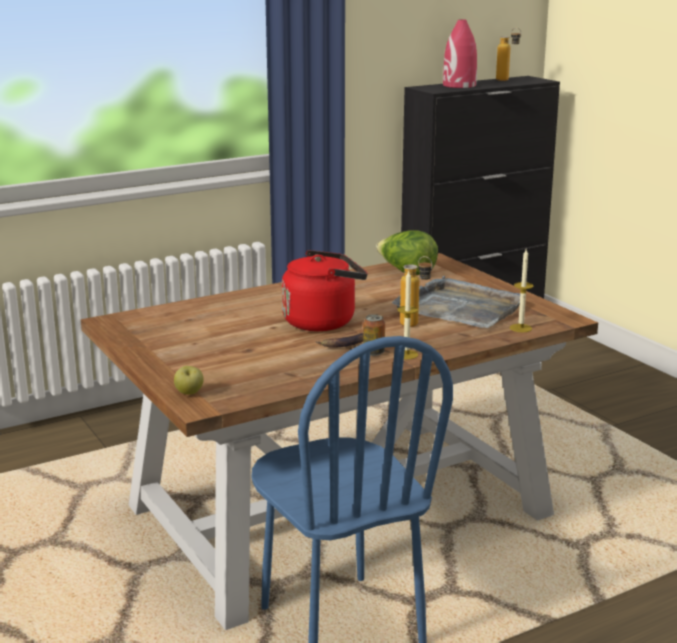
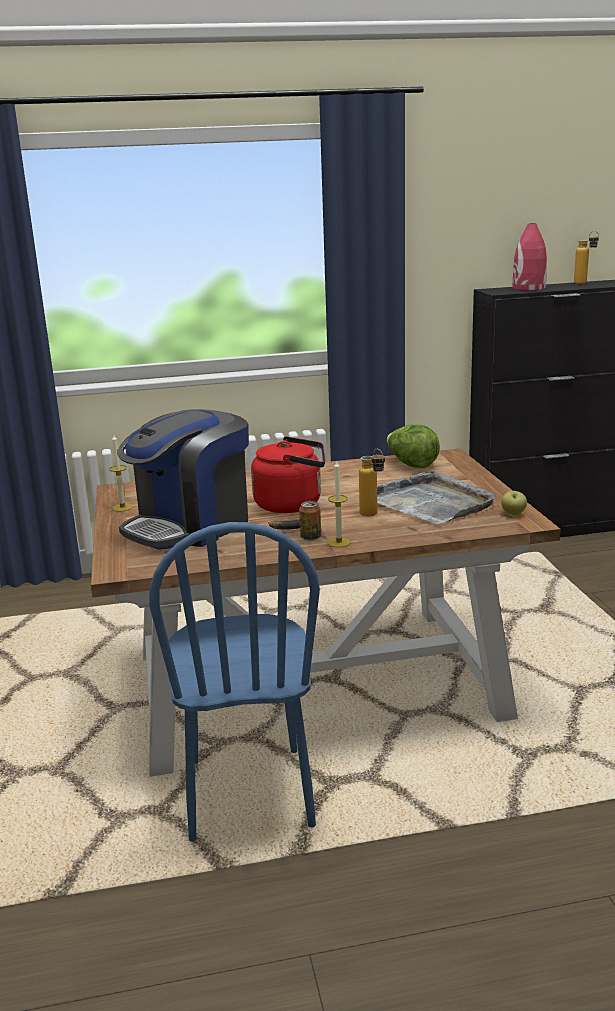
camera: 20 degrees right, 0 degrees up
(189, 393) = (118, 558): apple -> apple (513, 514)
(236, 353) = (190, 526): none -> coffee machine
(520, 328) = (473, 527): candle -> candle (122, 507)

